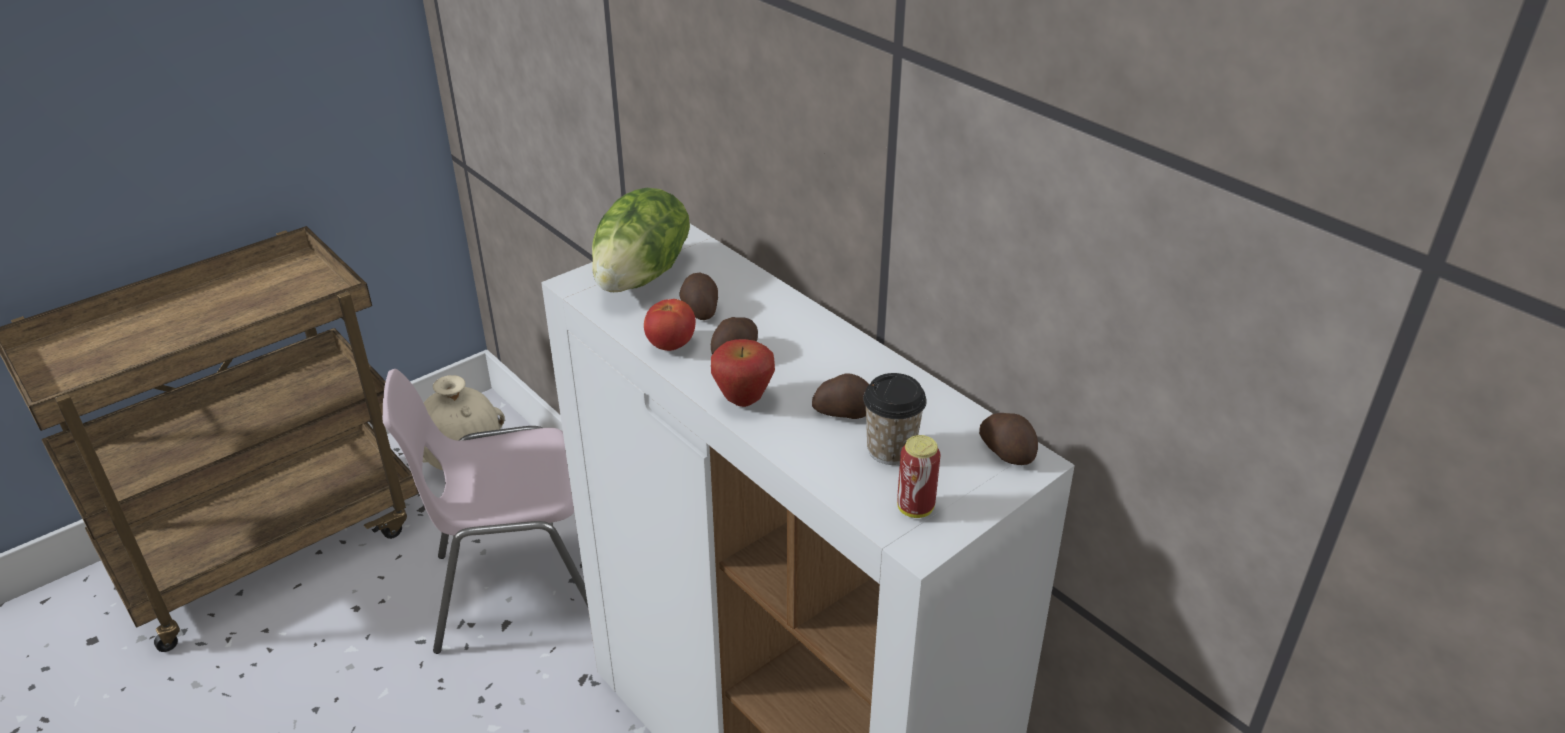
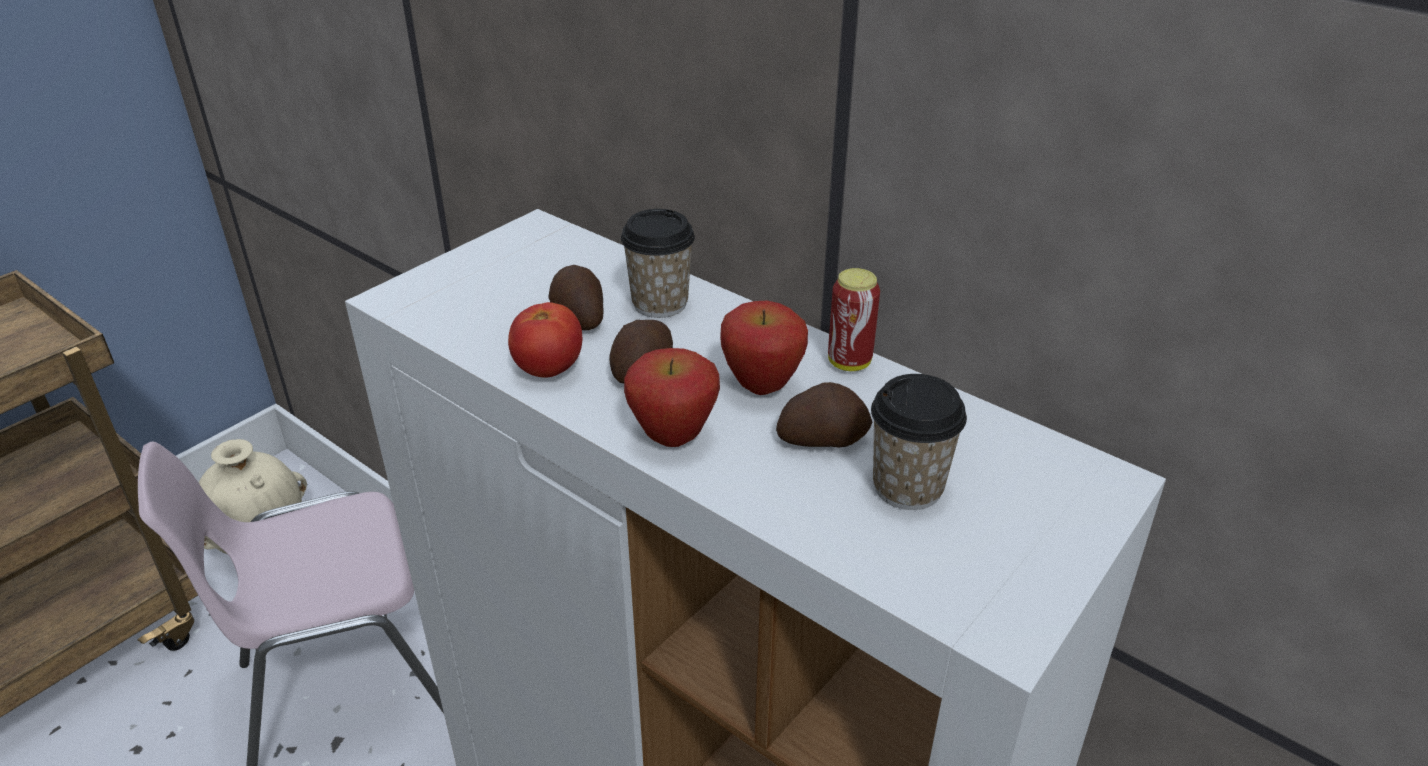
camera: 10 degrees left, 0 degrees up
(643, 276) = (489, 279): lettuce -> none
(760, 305) = (660, 303): none -> cup
(814, 372) = (762, 387): none -> apple
(915, 508) = (976, 574): can -> can (849, 362)
(1007, 451) = (1069, 470): potato -> none

